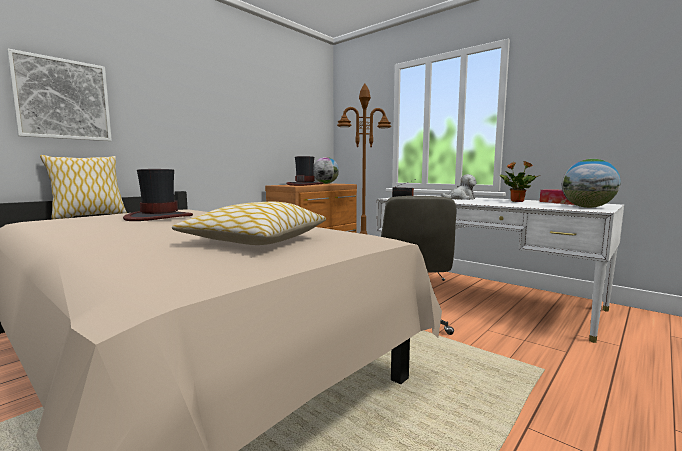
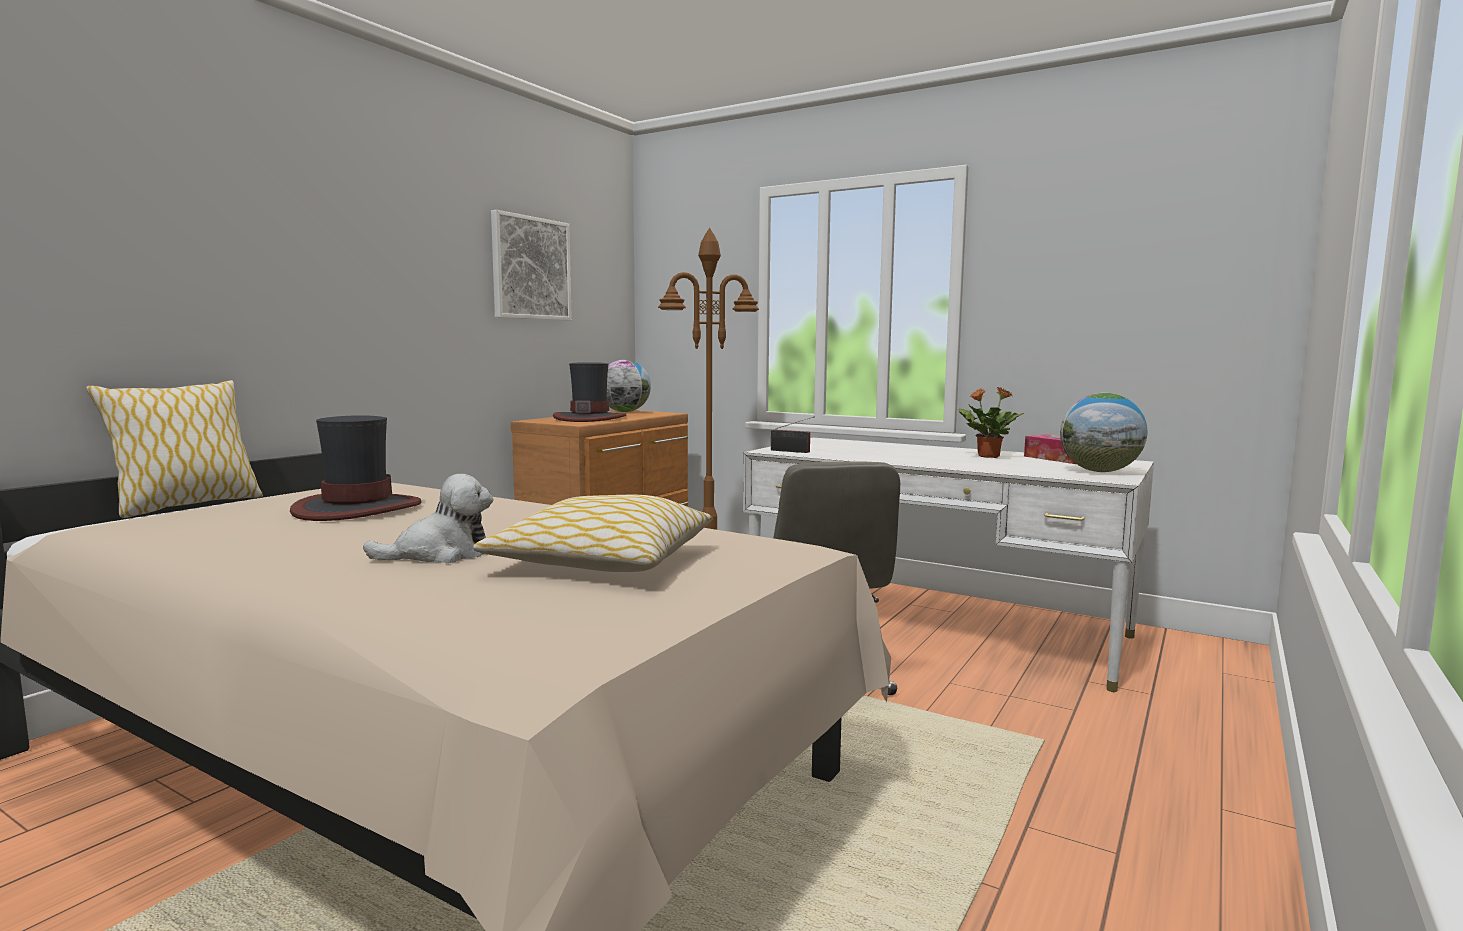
camera: 10 degrees left, 0 degrees up
(63, 99) = (128, 271): picture -> picture (530, 268)
(460, 199) = (892, 450): plush toy -> plush toy (440, 554)

